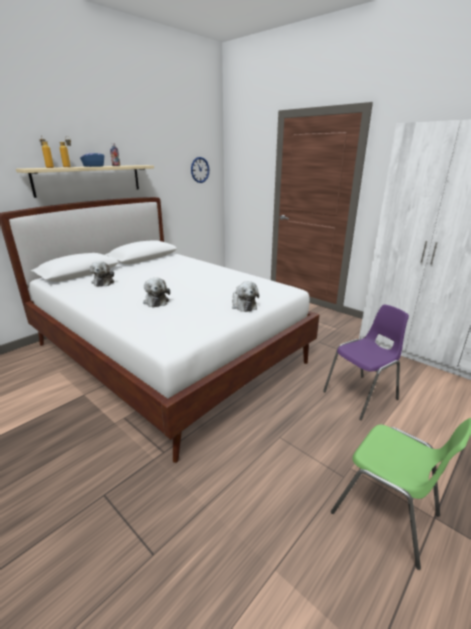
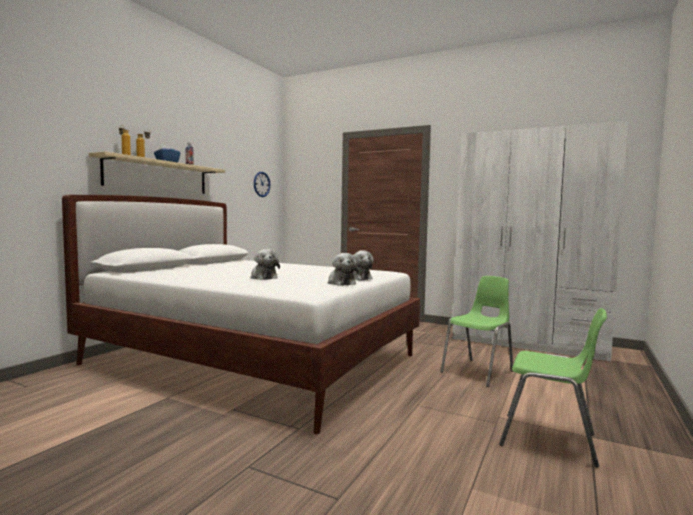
camera: 15 degrees left, 20 degrees down
(103, 282) = (185, 271): plush toy -> plush toy (340, 283)
(361, 396) = (478, 372): purple chair -> green chair

